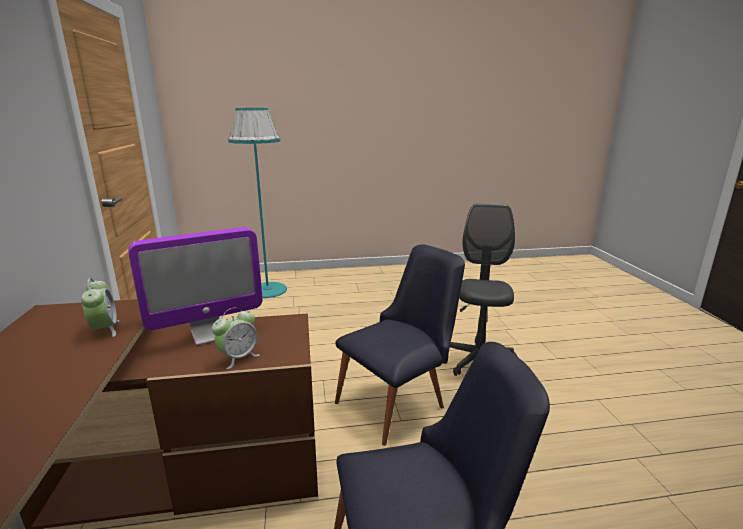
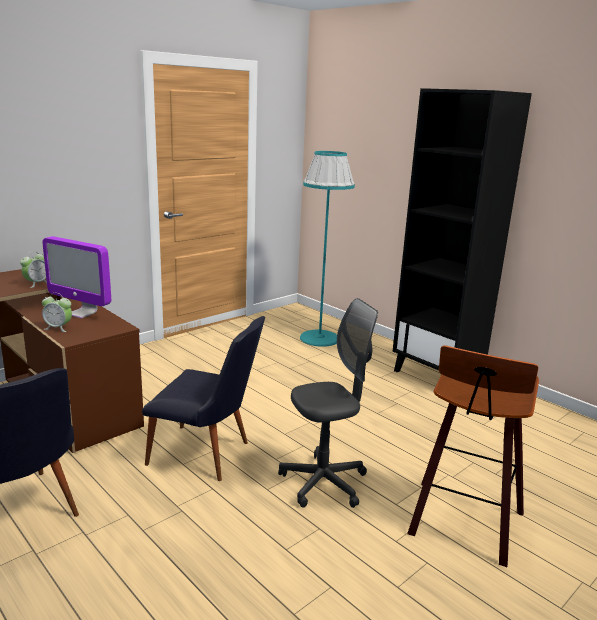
camera: 55 degrees right, 0 degrees up
(379, 275) = (437, 375): none -> black bookcase
(550, 331) = (463, 525): none -> stool

